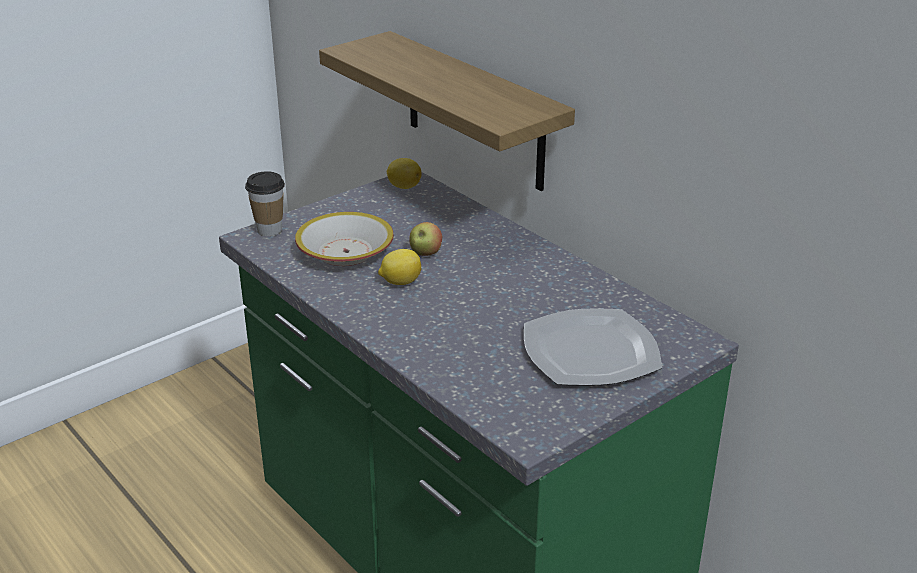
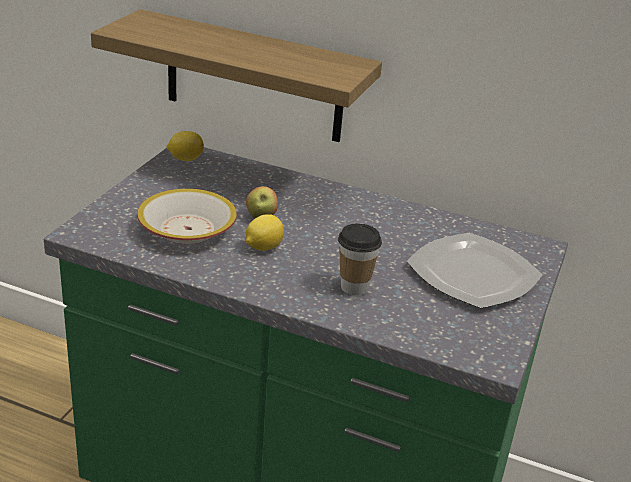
camera: 30 degrees left, 0 degrees up
(269, 230) = (92, 222): cup -> cup (354, 287)

